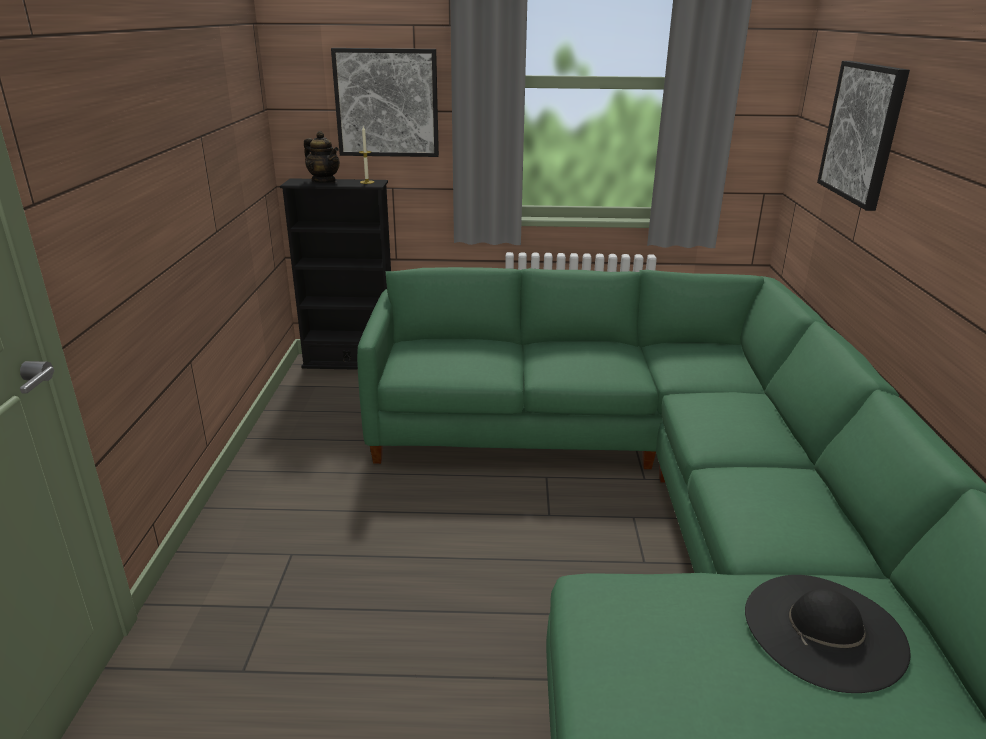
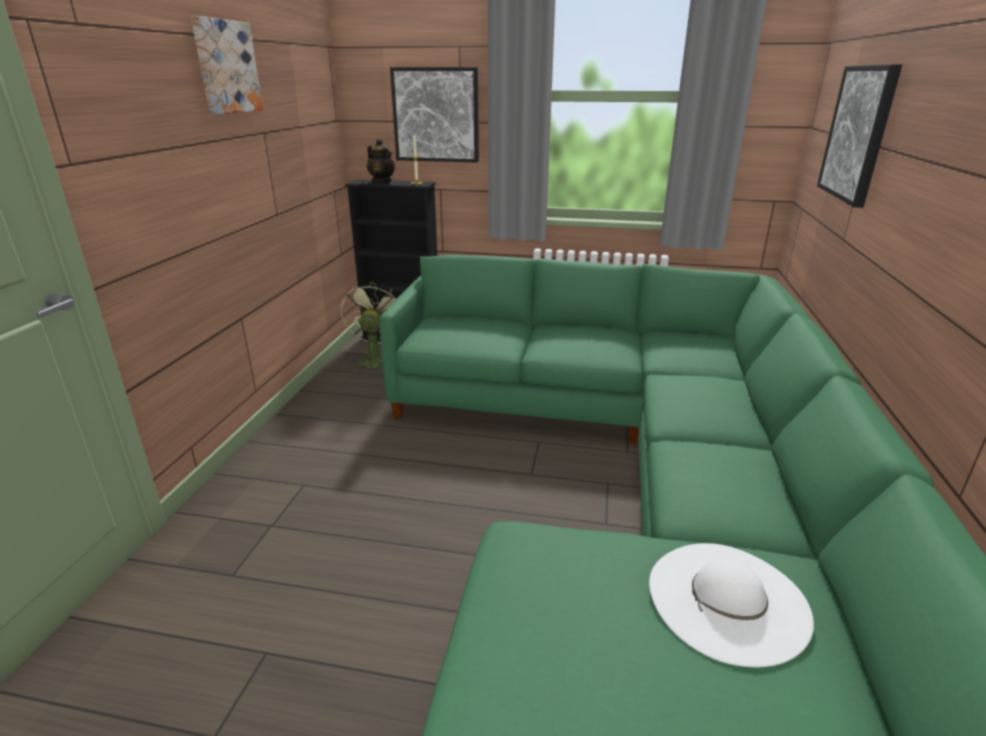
camera: 10 degrees right, 0 degrees up
(165, 64) = (225, 67): none -> picture
(326, 391) = (375, 358): none -> green fan
(824, 630) = (727, 599): black hat -> white hat

